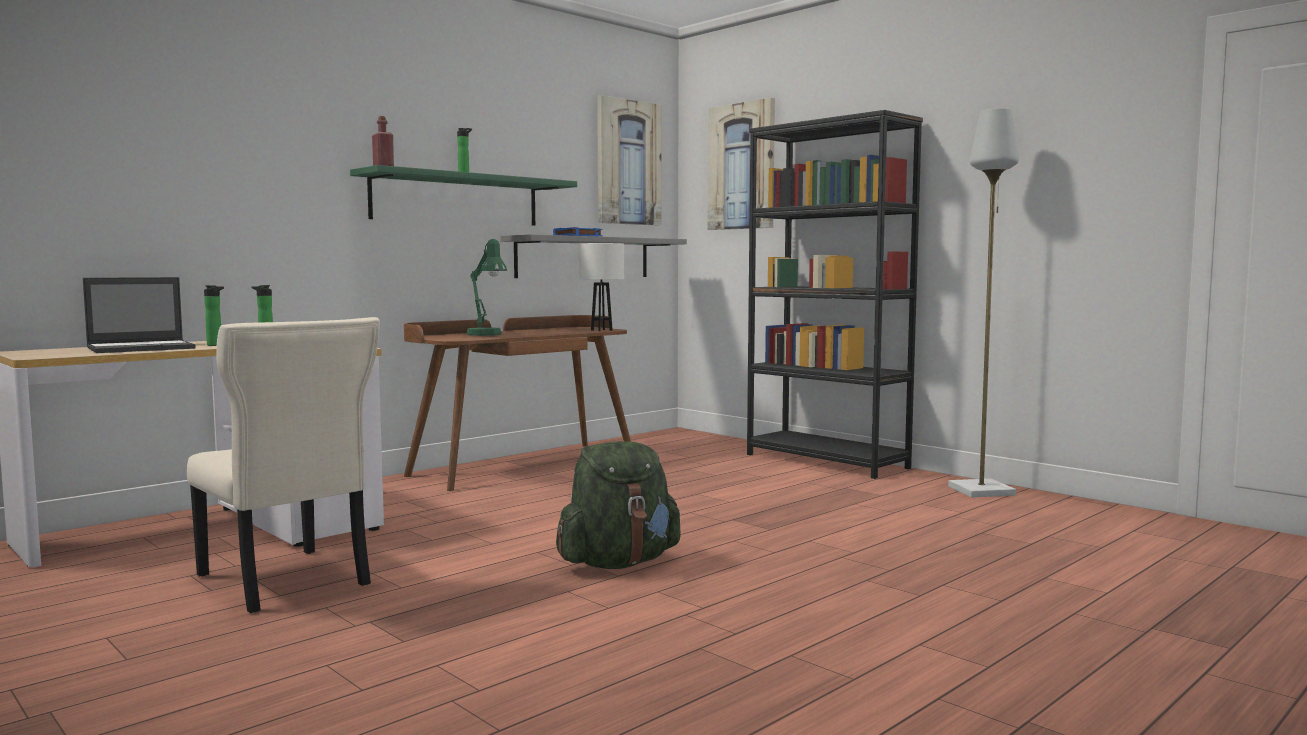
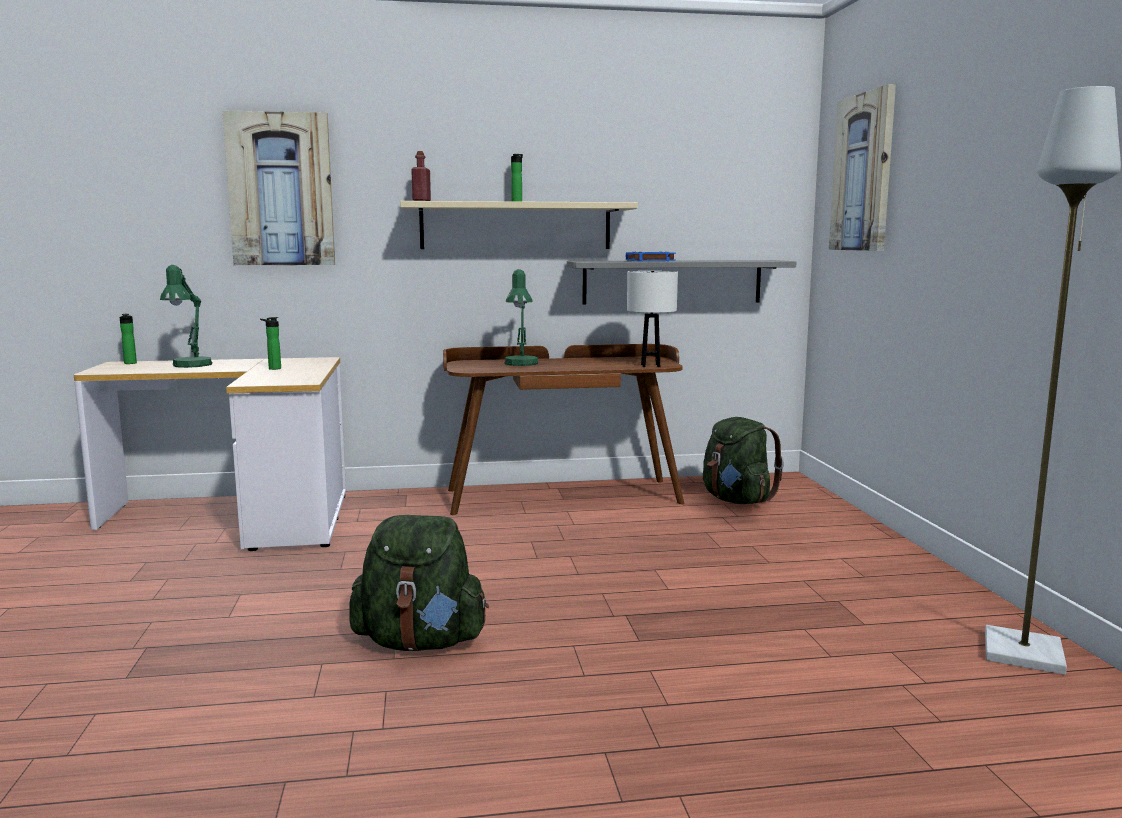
camera: 35 degrees right, 5 degrees up
(142, 348) = (189, 366): laptop -> green table lamp
(216, 345) = (241, 367): bottle -> bottle (130, 363)
(285, 582) = (178, 586): beige chair -> none
(456, 200) = (516, 226): green shelf -> beige shelf
(628, 163) = (739, 173): picture -> picture (281, 190)
(670, 448) = (737, 500): none -> green backpack
(826, 461) = (886, 554): black bookcase -> none

